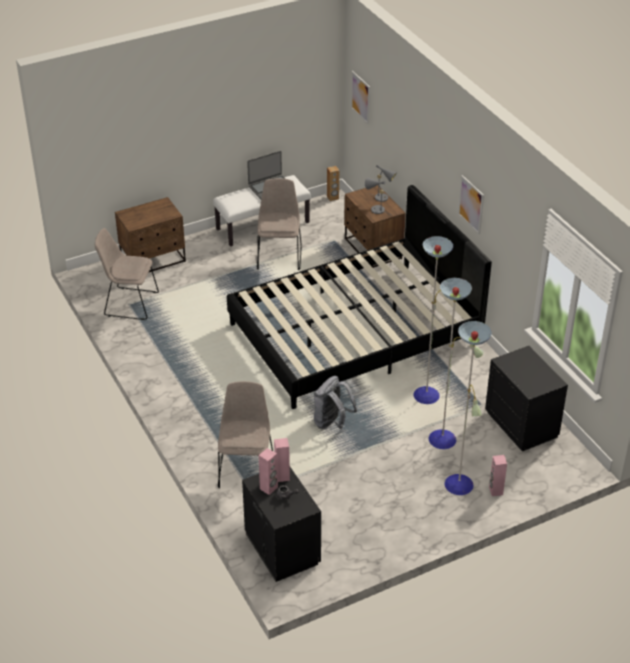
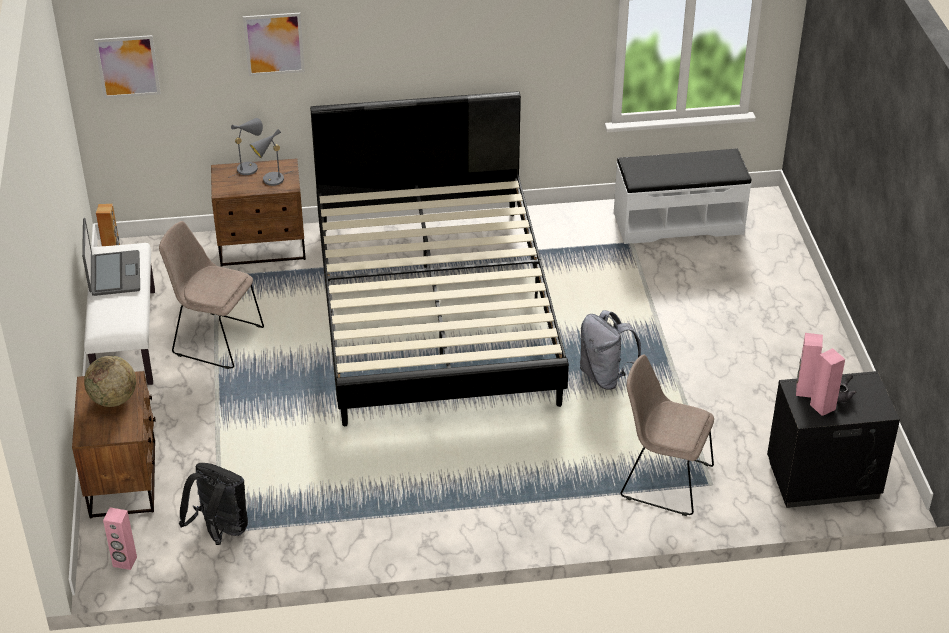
camera: 70 degrees left, 0 degrees up
(129, 303) = (220, 531): beige chair -> black backpack
(155, 213) = (113, 399): none -> globe
(444, 439) = (677, 288): floor lamp -> none
(471, 204) = (451, 49): picture -> picture (274, 44)
(495, 491) = (781, 274): pink speaker -> pink speaker (124, 562)
(522, 424) = (678, 222): black nightstand -> white bench

